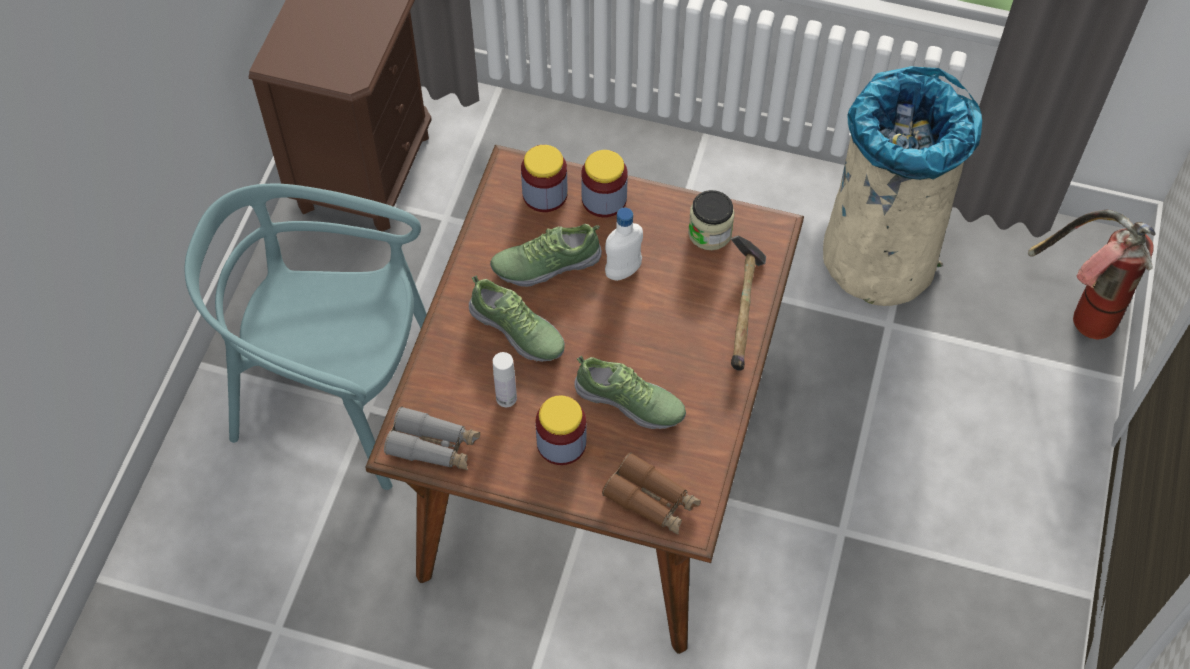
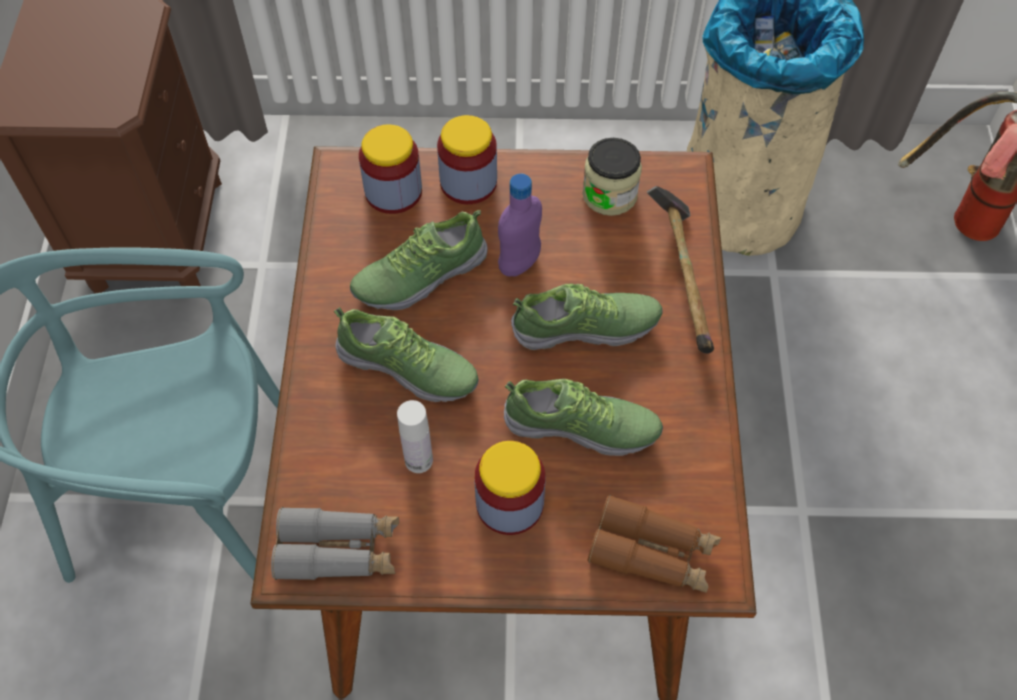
camera: 15 degrees left, 0 degrees up
(623, 271) = (519, 263): white bottle -> purple bottle
(657, 331) = (586, 327): none -> shoe

